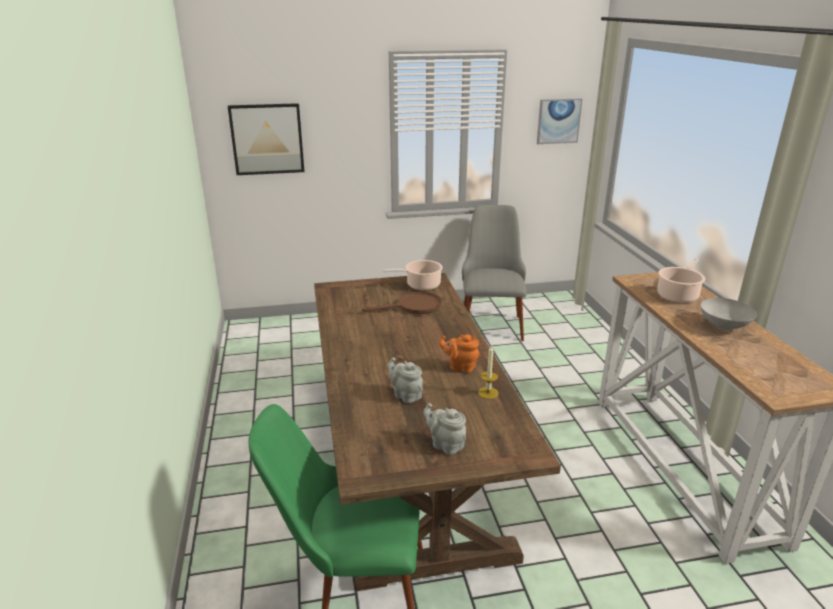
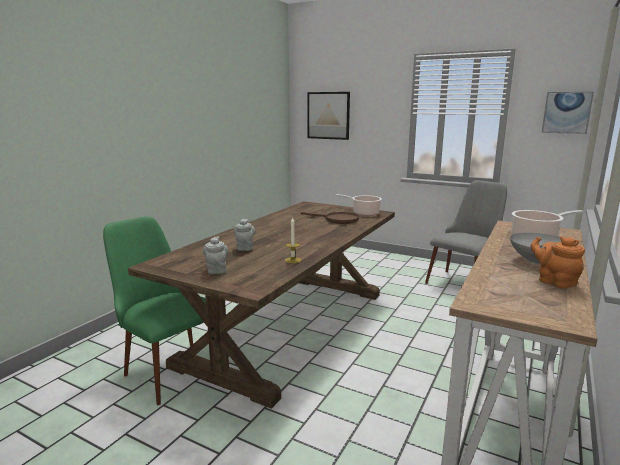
camera: 40 degrees right, 10 degrees down
(460, 367) = (303, 247): orange teapot -> orange teapot (554, 282)

